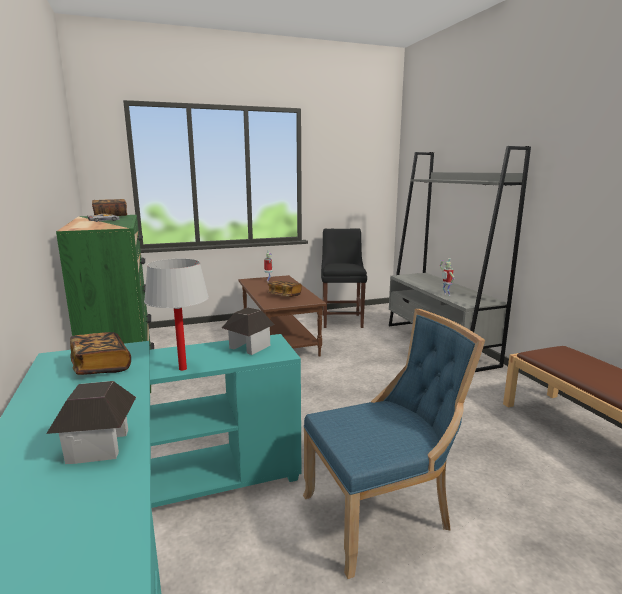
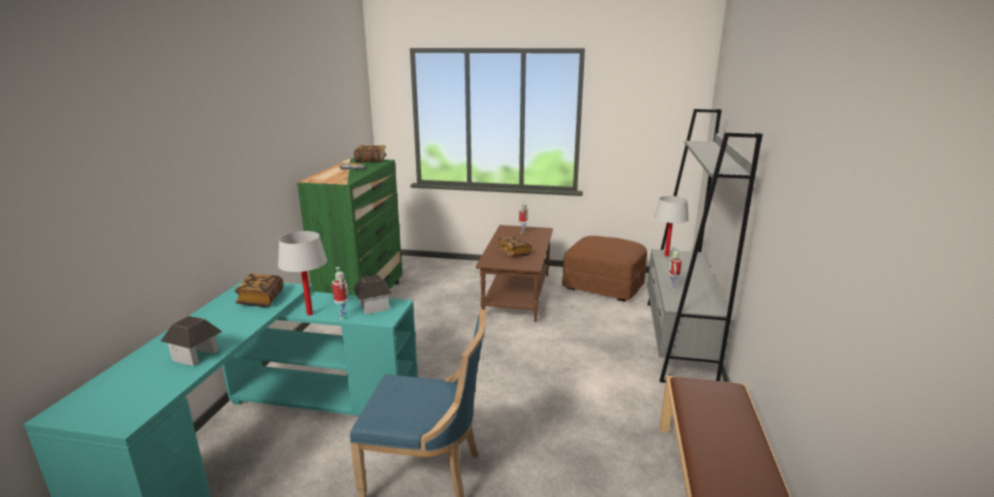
camera: 30 degrees right, 5 degrees up
(228, 362) = (343, 316): none -> toy robot
(342, 320) = (604, 286): black chair -> brown ottoman
(408, 277) = (666, 255): none -> white table lamp

